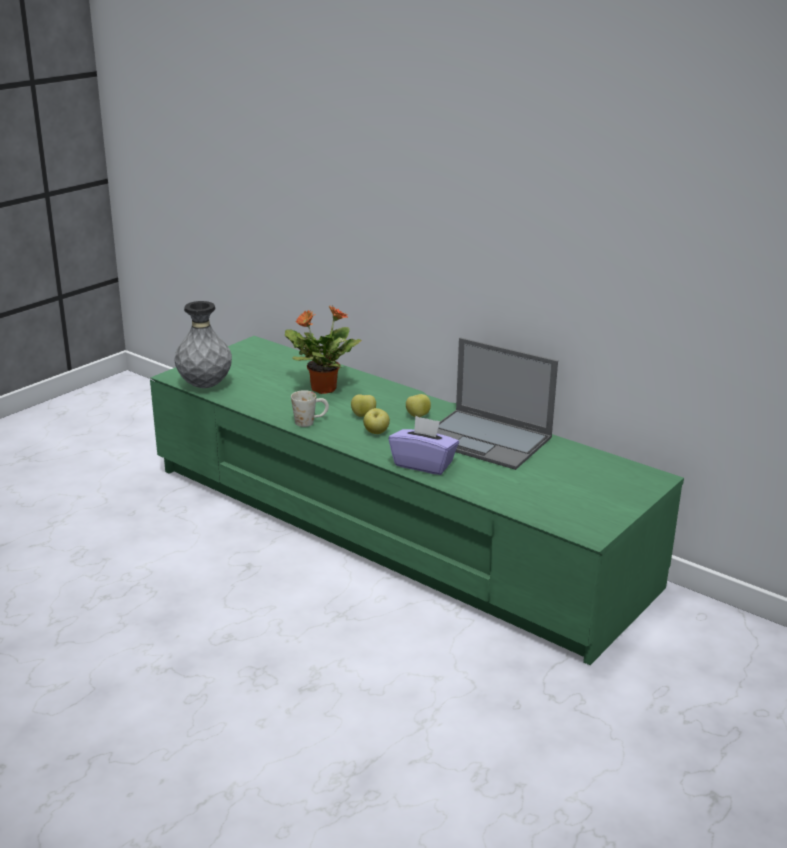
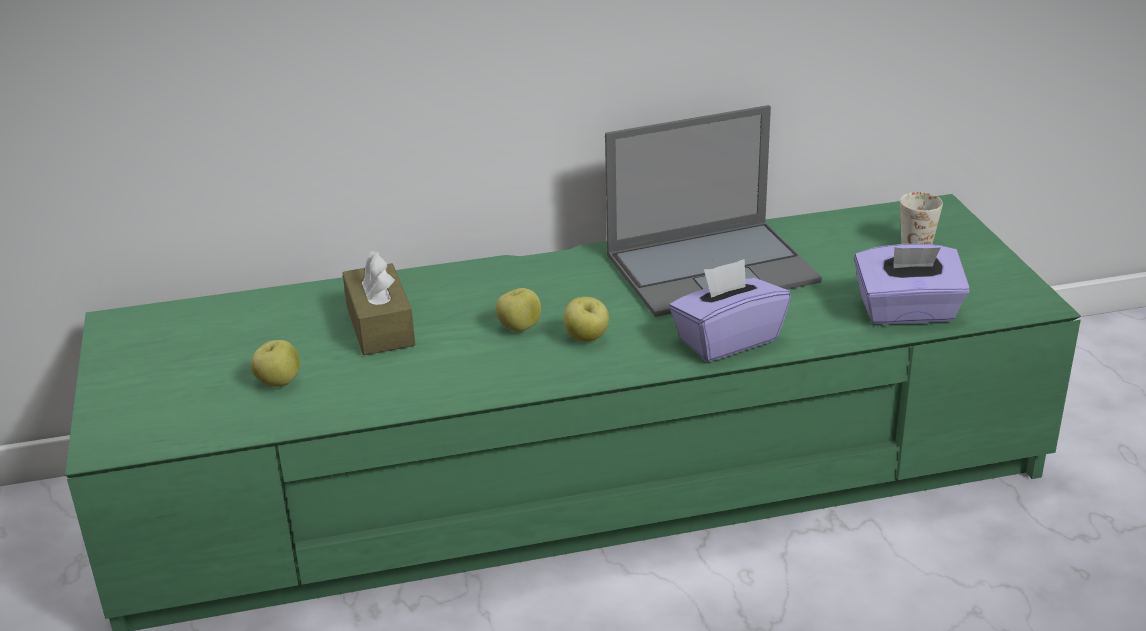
camera: 50 degrees left, 5 degrees up
(205, 386) = (198, 428): grey vase -> none
(310, 422) = (476, 379): white mug -> white mug (917, 240)
(322, 389) = (380, 326): potted plant -> brown tissue box
(417, 416) = (579, 288): apple -> apple (278, 382)
(521, 501) = (907, 312): none -> purple tissue box

